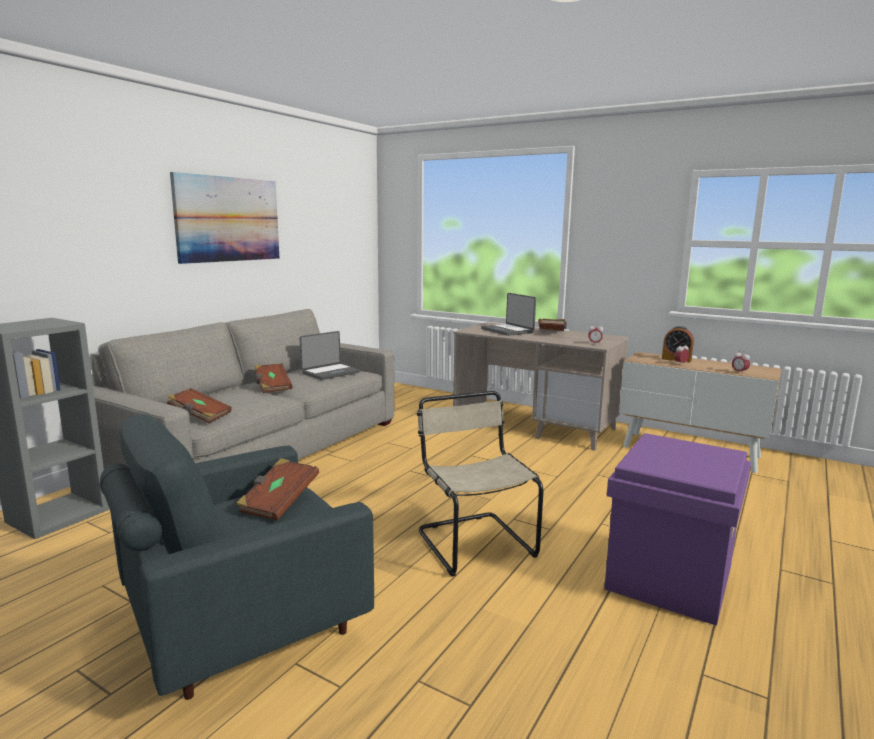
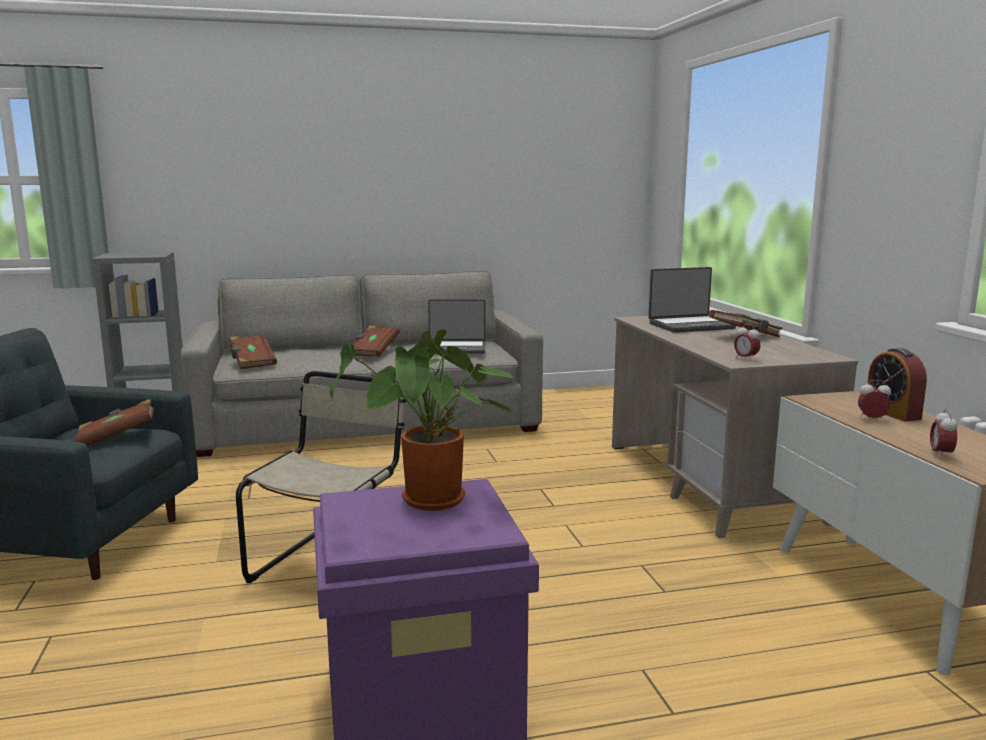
camera: 45 degrees right, 0 degrees up
(228, 219) = (393, 161): picture -> none
(508, 331) = (690, 326): laptop -> laptop turned 120 degrees counterclockwise
(669, 451) = (432, 503): none -> potted plant

